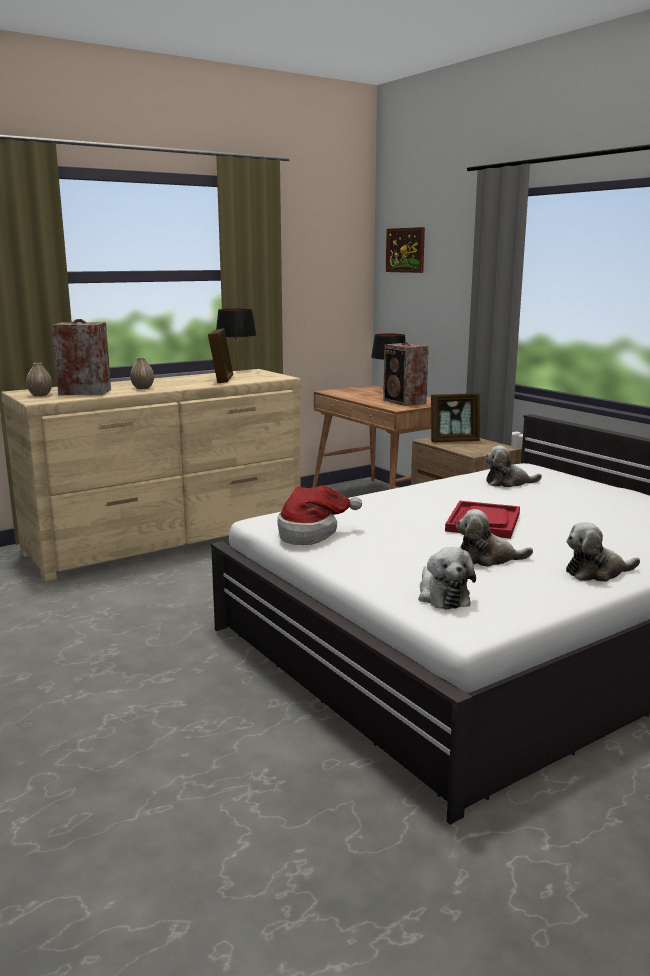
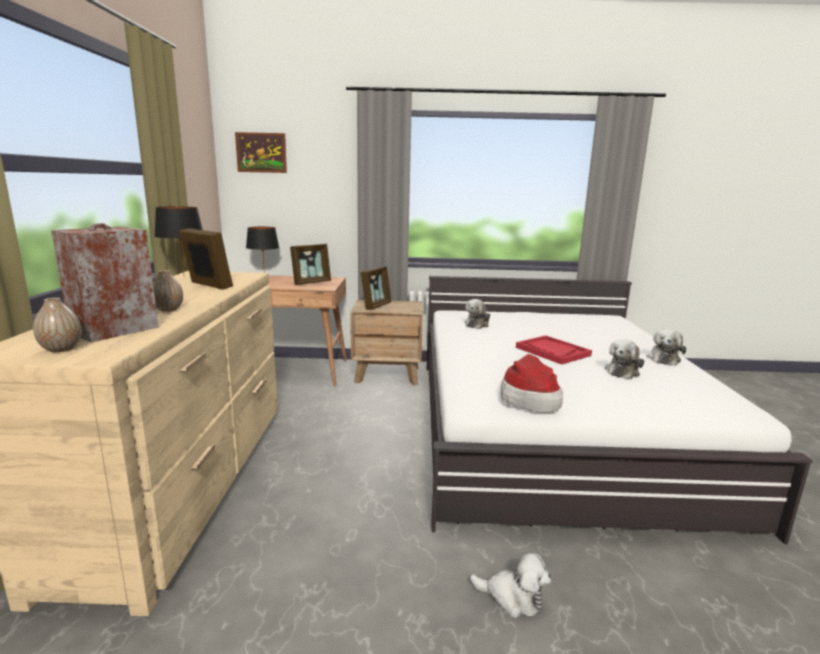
camera: 55 degrees left, 0 degrees up
(405, 402) = (311, 282): speaker -> picture frame
(442, 596) = (690, 402): plush toy -> plush toy (512, 597)

